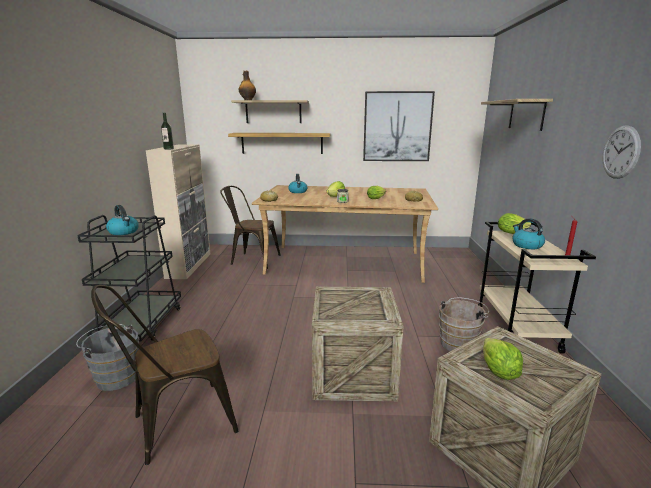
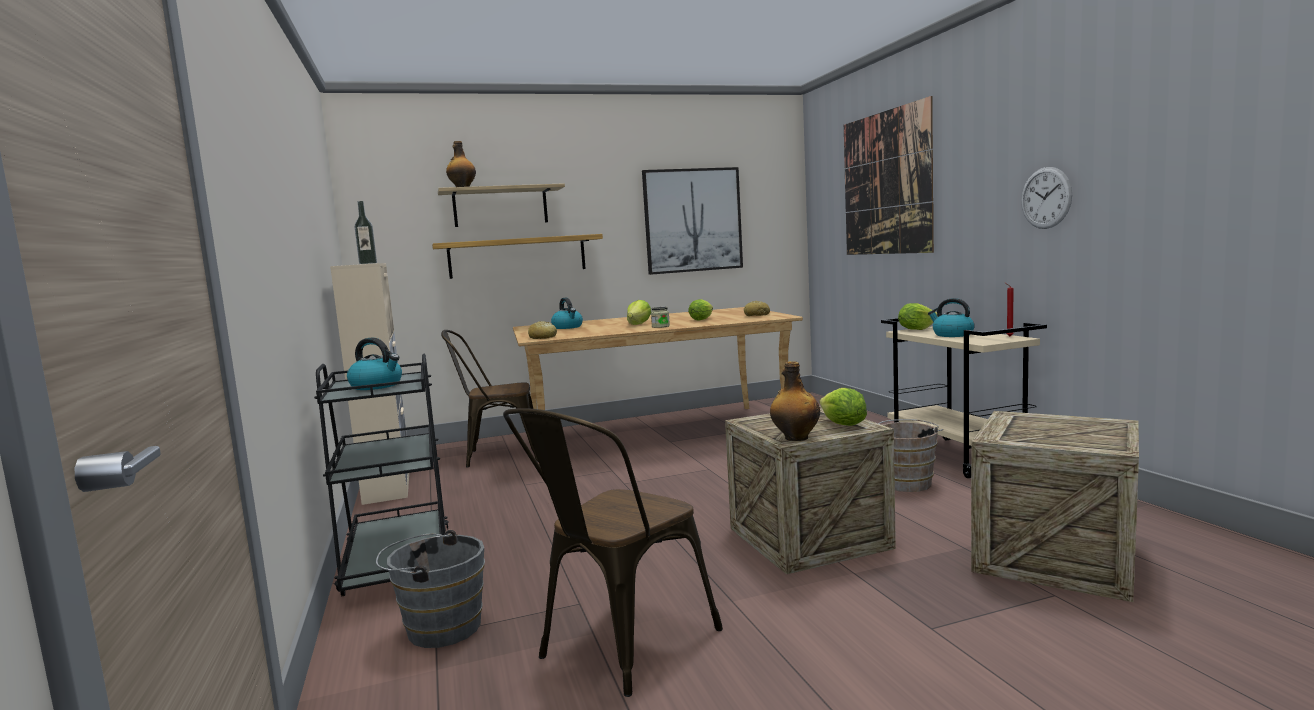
camera: 20 degrees left, 10 degrees down
(331, 317) = (795, 438): none -> bottle
(498, 372) = (1047, 437): lettuce -> lettuce (843, 425)
(526, 115) = (885, 183): shelf -> picture

